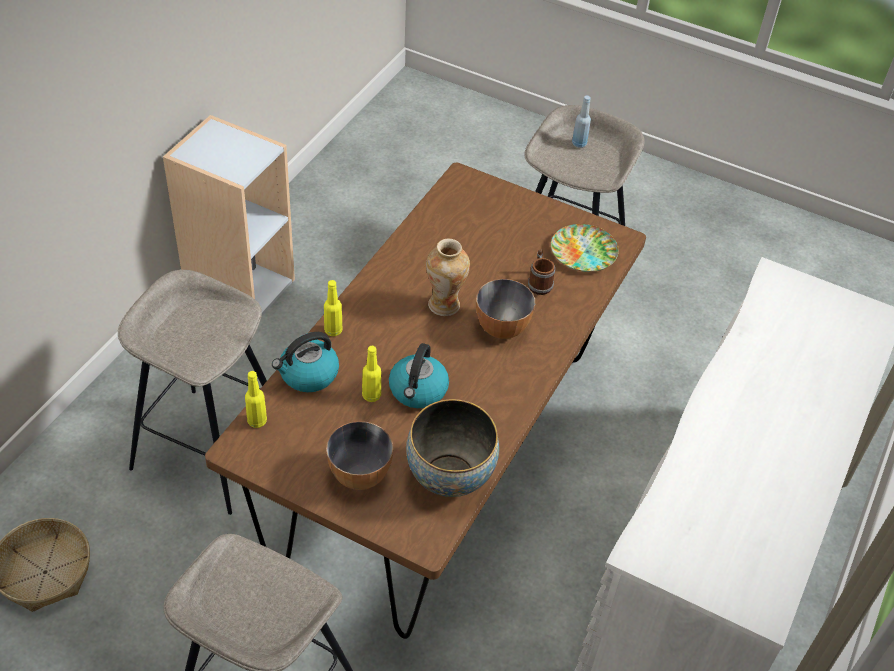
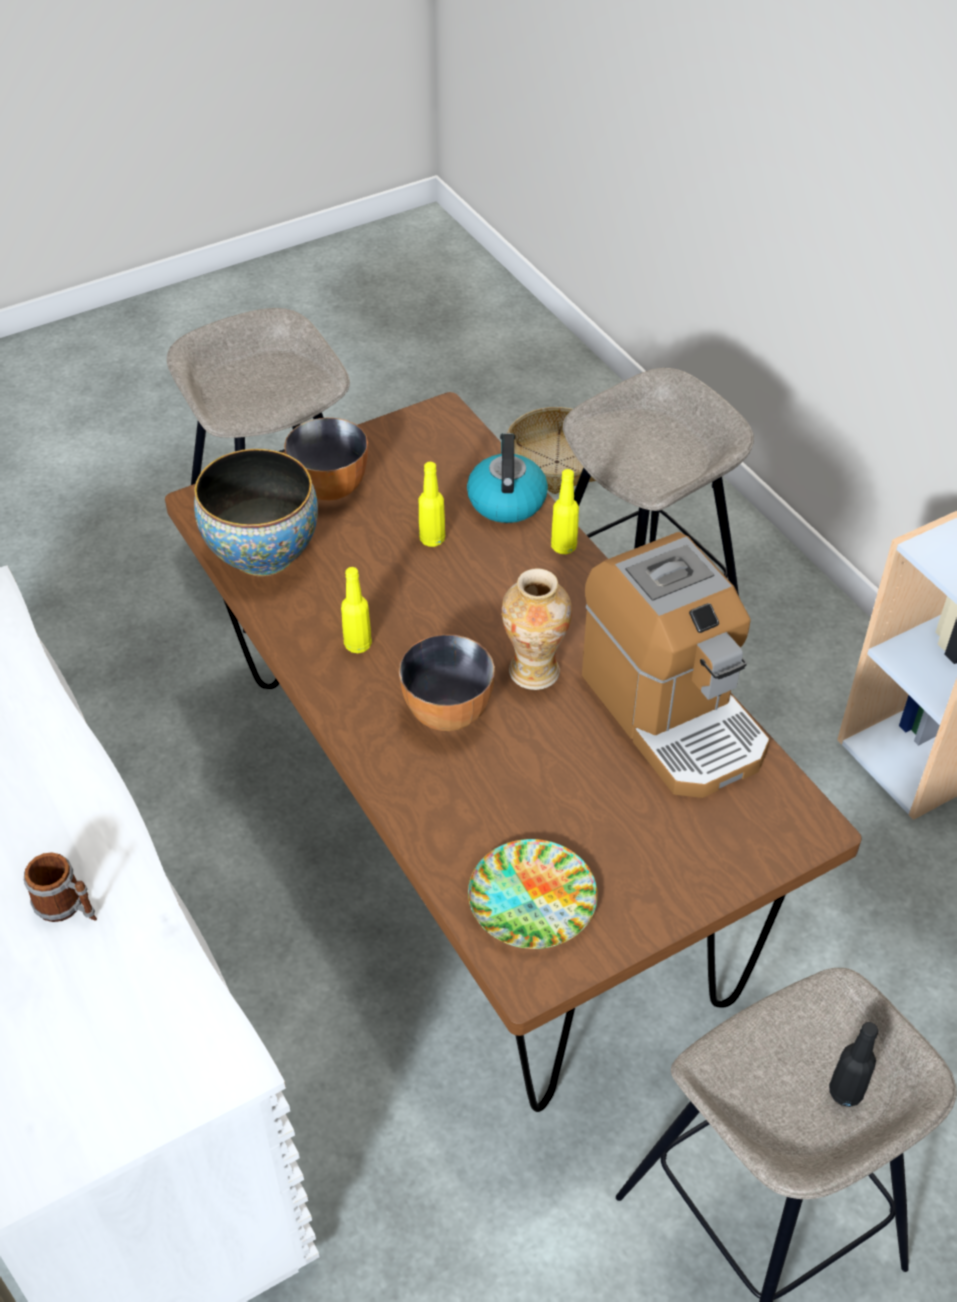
camera: 125 degrees right, 0 degrees up
(257, 421) = (468, 440): yellow bottle -> yellow bottle (358, 645)
(418, 391) = (406, 582): kettle -> none
(430, 242) = (673, 714): none -> coffee machine
(539, 283) = (503, 801): mug -> mug (67, 907)
(579, 144) = (845, 1092): blue bottle -> black bottle

